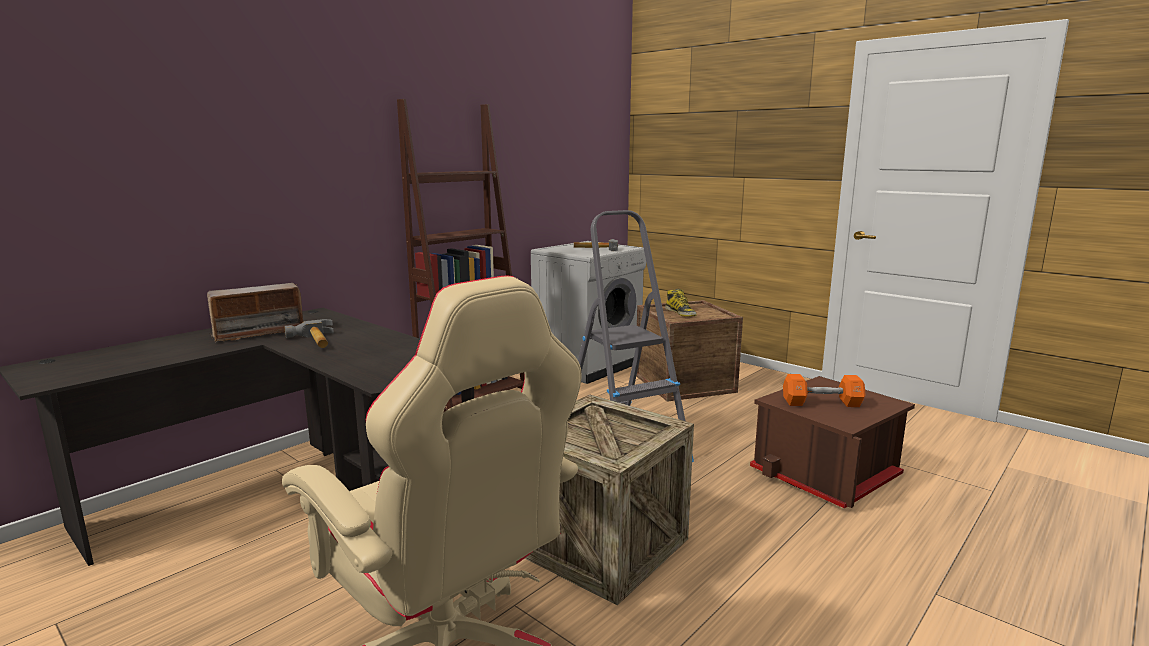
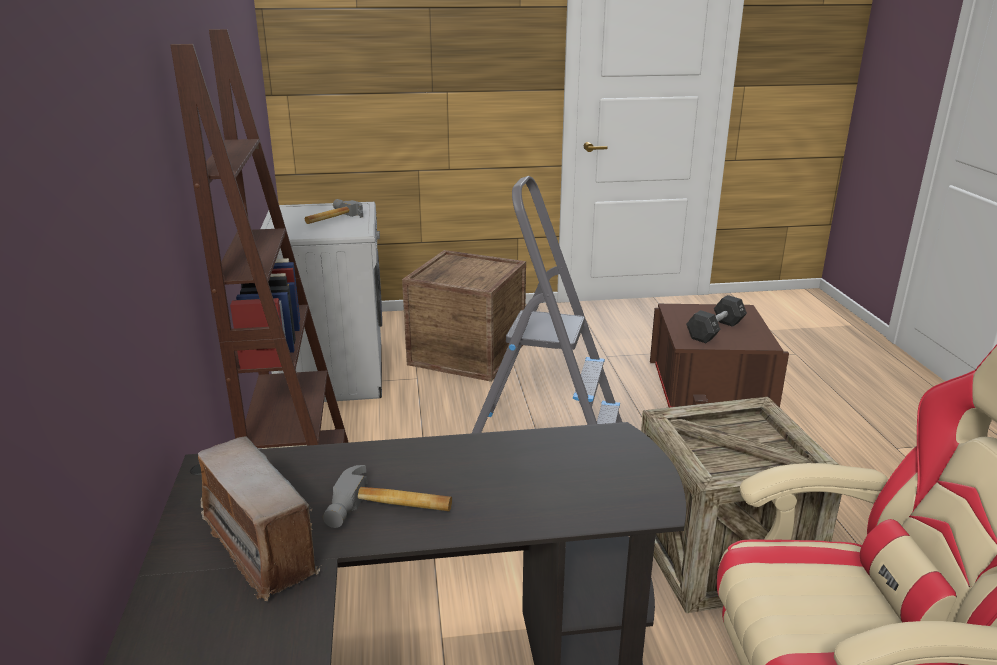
camera: 50 degrees left, 10 degrees up
(259, 333) = (261, 546): radio -> radio turned 135 degrees clockwise
(681, 313) = (461, 274): boot -> none
(822, 403) = (715, 330): orange dumbbell -> black dumbbell

